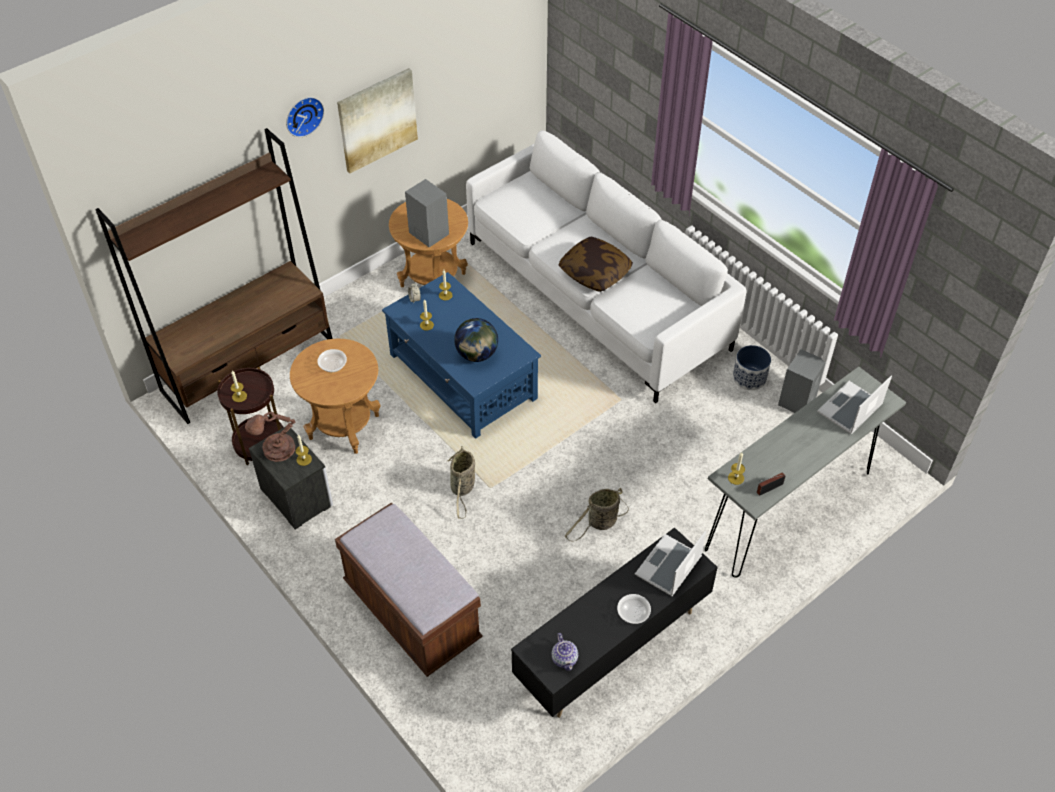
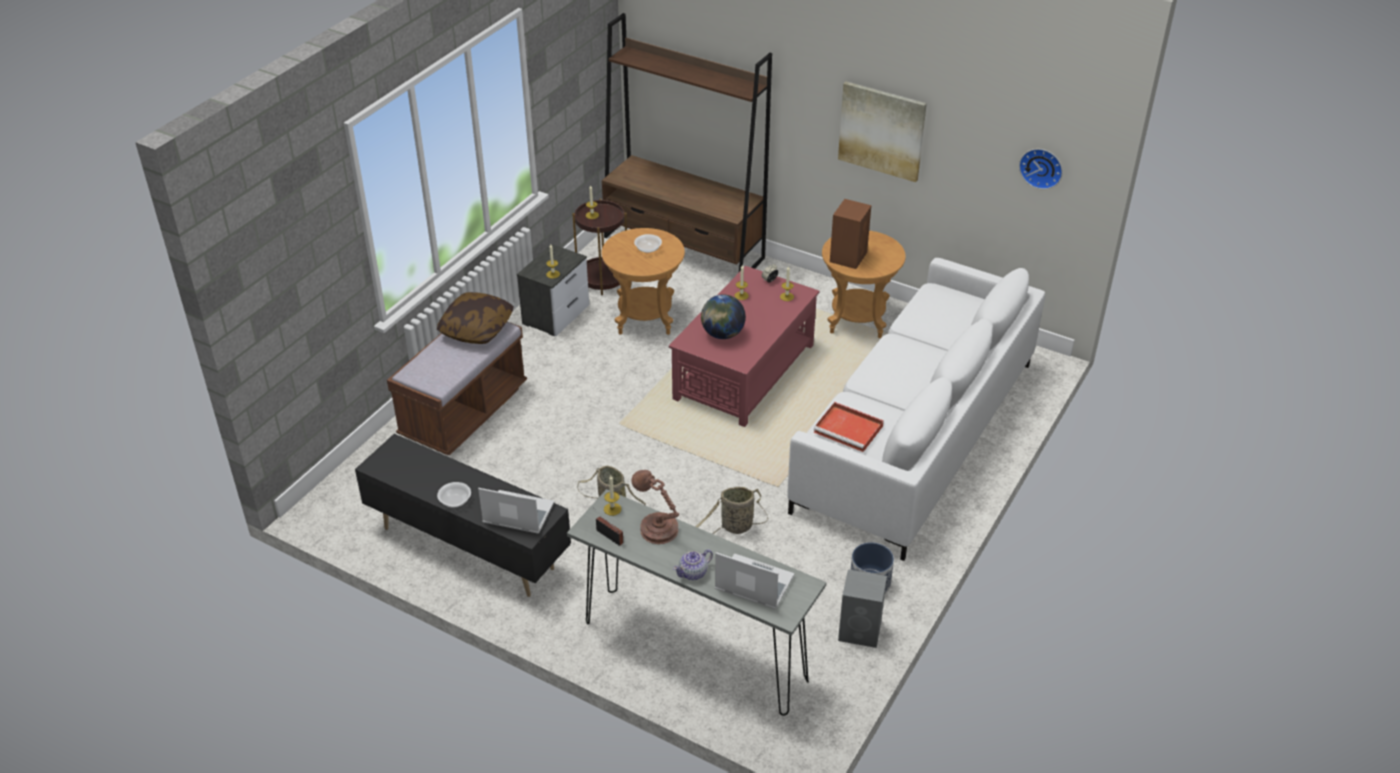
camera: 70 degrees right, 10 degrees down
(276, 450) = (556, 258): brown table lamp -> brown table lamp (656, 528)
(303, 115) = (811, 69): wall clock -> wall clock (1042, 167)
(428, 233) = (848, 256): grey speaker -> brown speaker
(462, 488) = (610, 407): basket -> basket (734, 527)
(463, 377) = (743, 372): blue coffee table -> red coffee table
(564, 658) = (393, 467): teapot -> teapot (693, 573)
(595, 273) = (880, 381): pillow -> pillow (476, 329)
(648, 310) = (849, 429): none -> red tray

